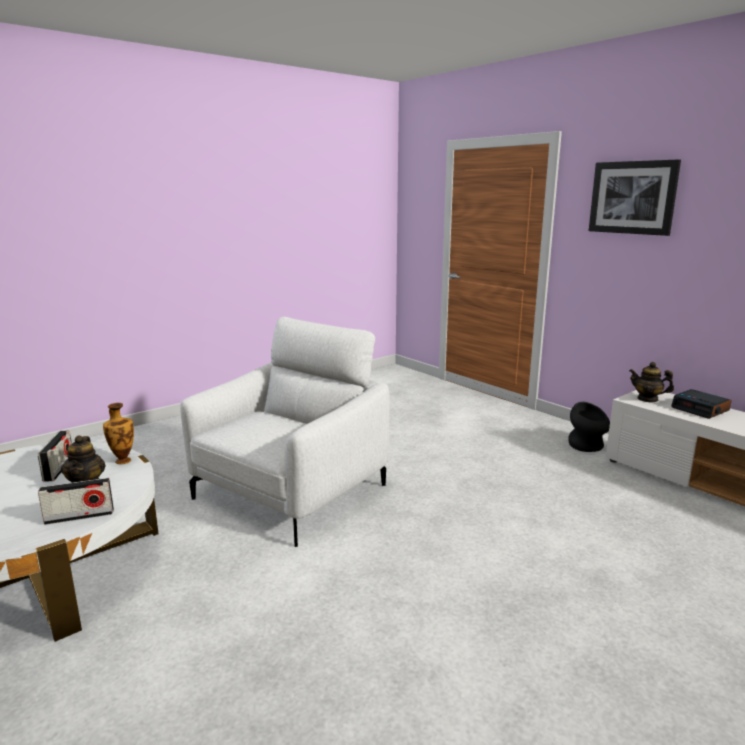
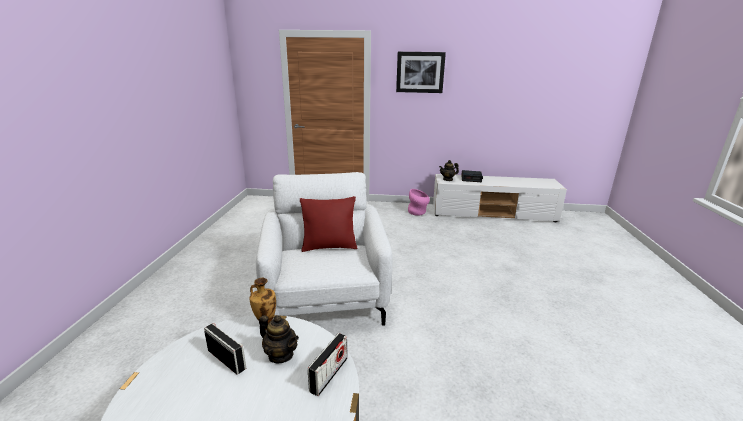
camera: 45 degrees left, 5 degrees up
(298, 421) = (329, 247): none -> red pillow
(587, 447) = (418, 212): black vase -> pink vase

